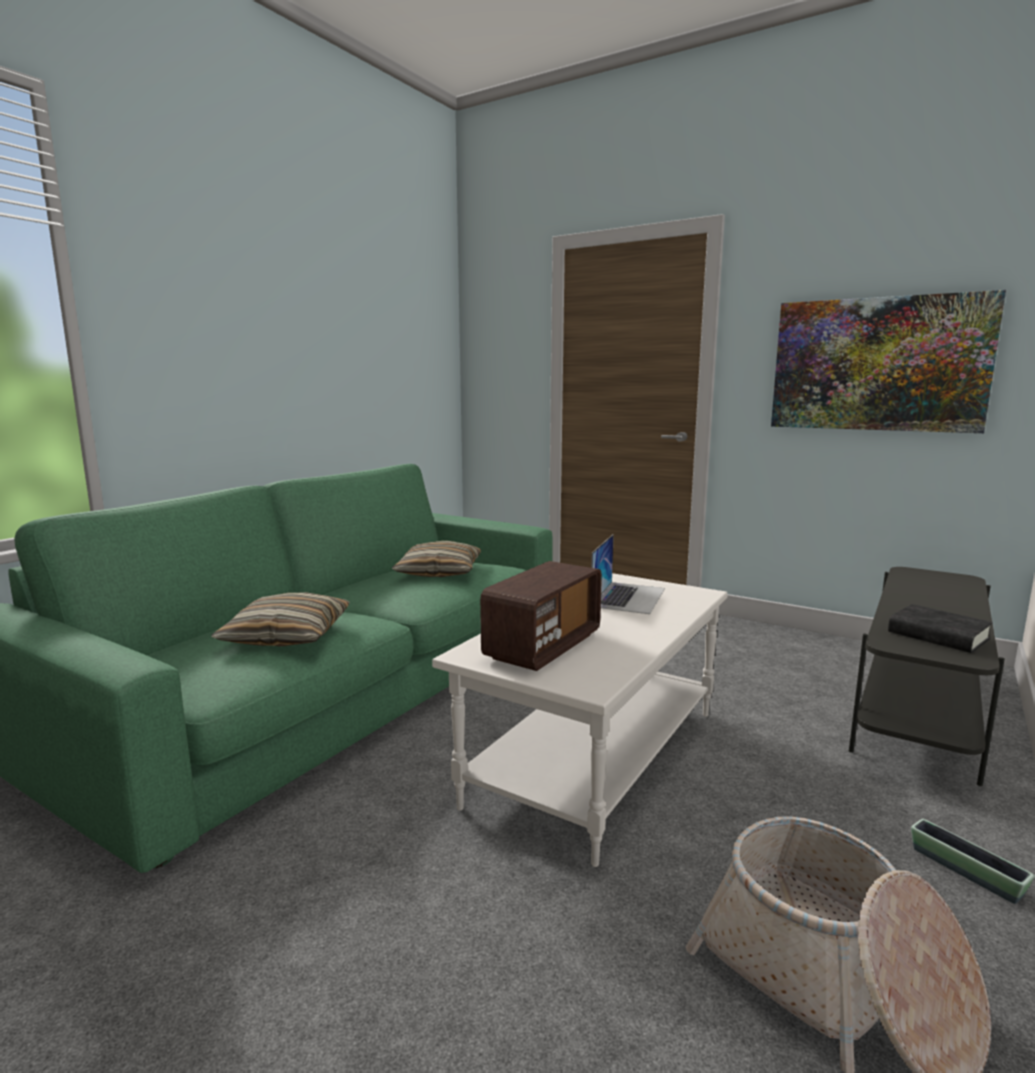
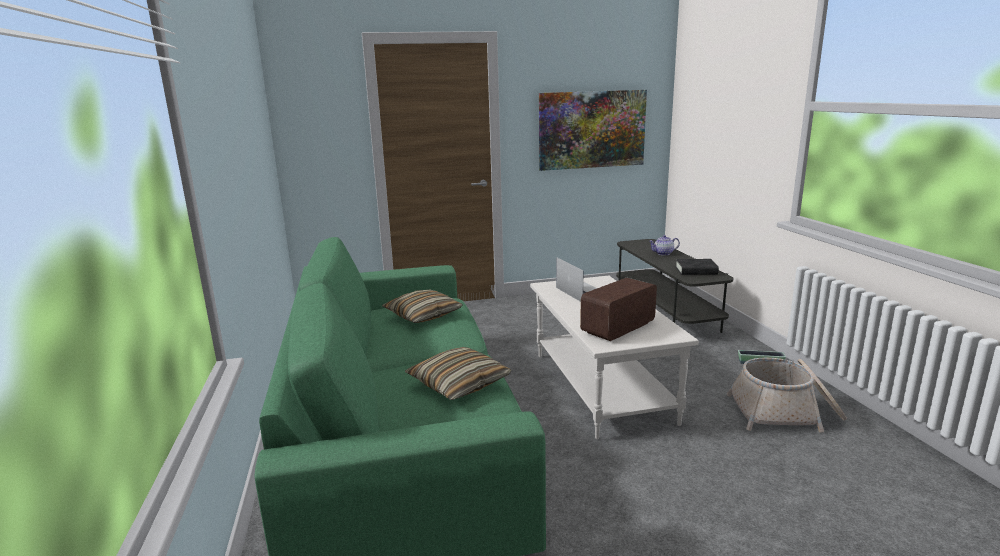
camera: 45 degrees left, 5 degrees up
(543, 646) = (618, 328): radio -> radio turned 120 degrees counterclockwise
(940, 598) = (663, 253): none -> teapot

